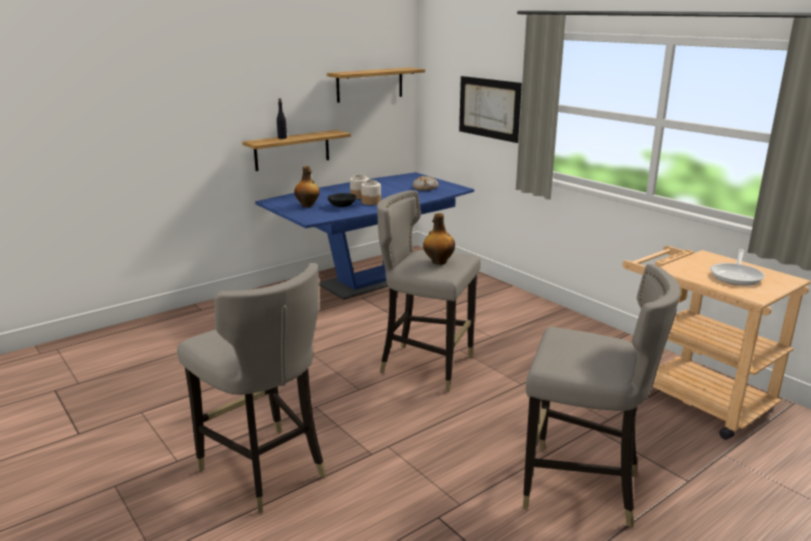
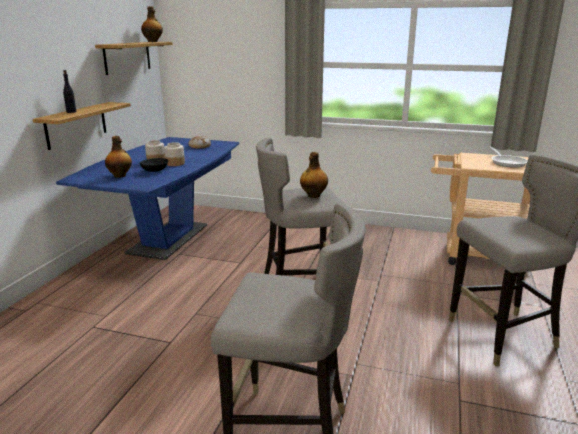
camera: 35 degrees left, 0 degrees up
(403, 68) = (153, 41): none -> bottle
(489, 108) = (244, 71): picture -> none

